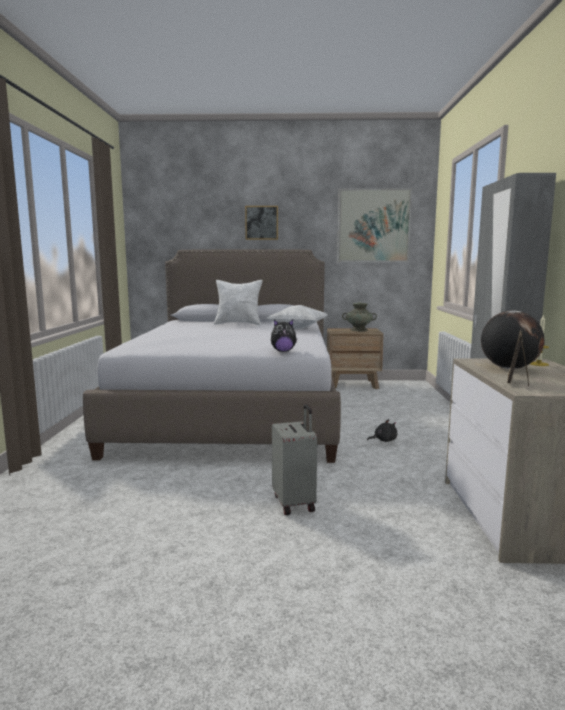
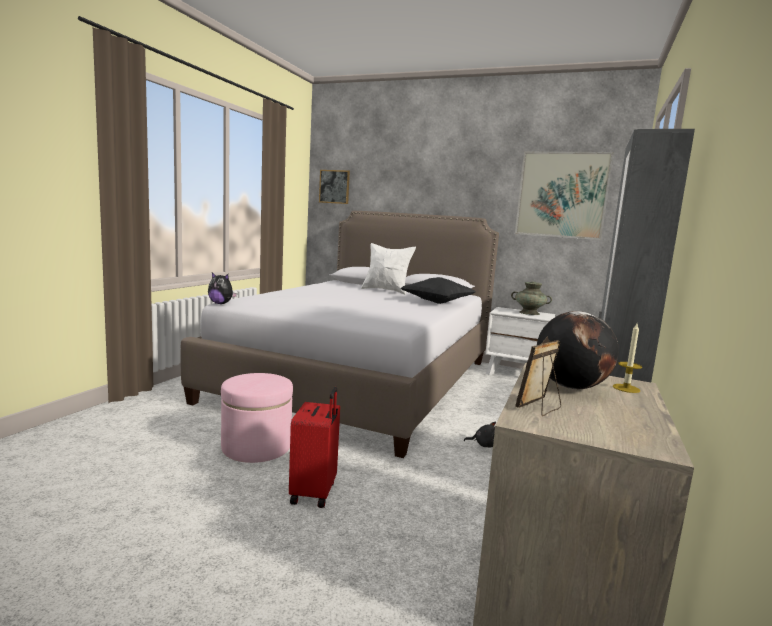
camera: 20 degrees right, 0 degrees up
(204, 481) = (256, 447): none -> pink ottoman
(261, 223) = (437, 186): picture -> picture (334, 186)
(283, 351) = (368, 325): plush toy -> plush toy (221, 304)
(295, 503) = (315, 493): grey suitcase -> red suitcase
(298, 328) = (437, 302): white pillow -> black pillow
(353, 384) = (516, 373): brown nightstand -> white nightstand

